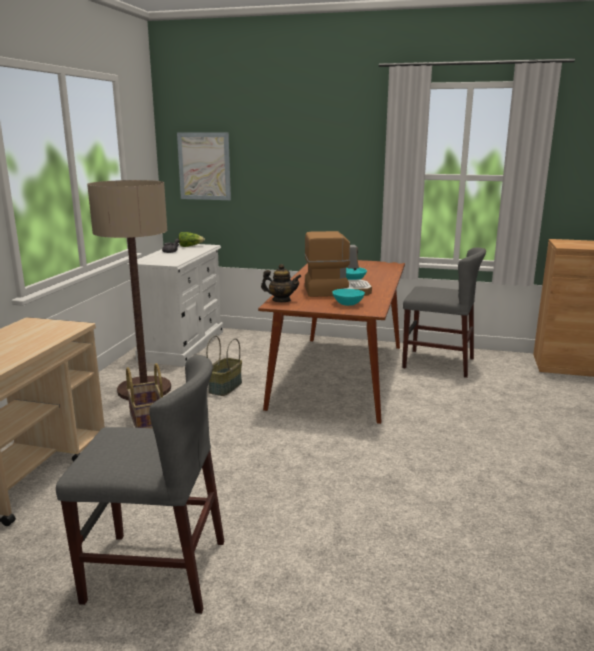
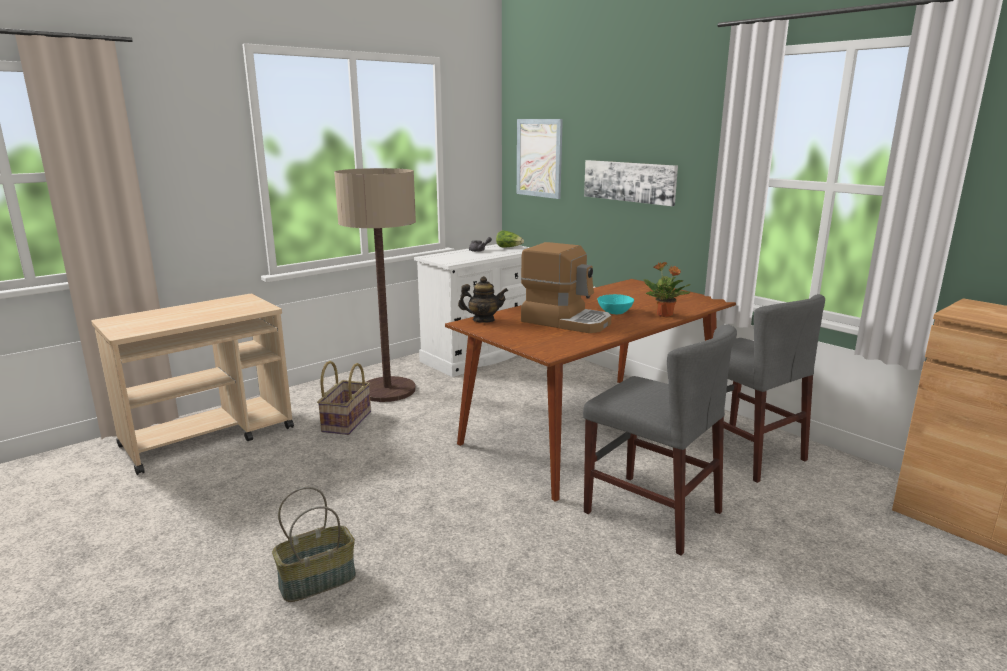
camera: 35 degrees right, 0 degrees up
(156, 571) = (160, 559): grey chair -> grey chair (652, 512)
(225, 387) = (457, 409): basket -> basket (318, 580)
(281, 300) = (483, 320): teapot -> teapot turned 45 degrees counterclockwise
(301, 182) = (629, 181): none -> picture
(348, 304) = (543, 338): turquoise bowl -> none
(385, 277) = (665, 315): none -> potted plant

